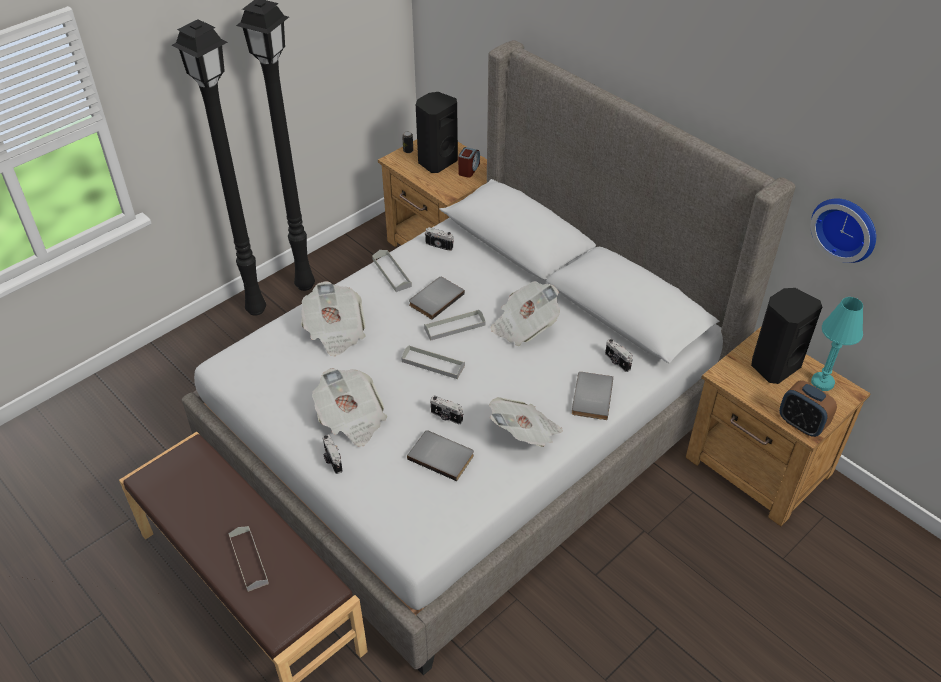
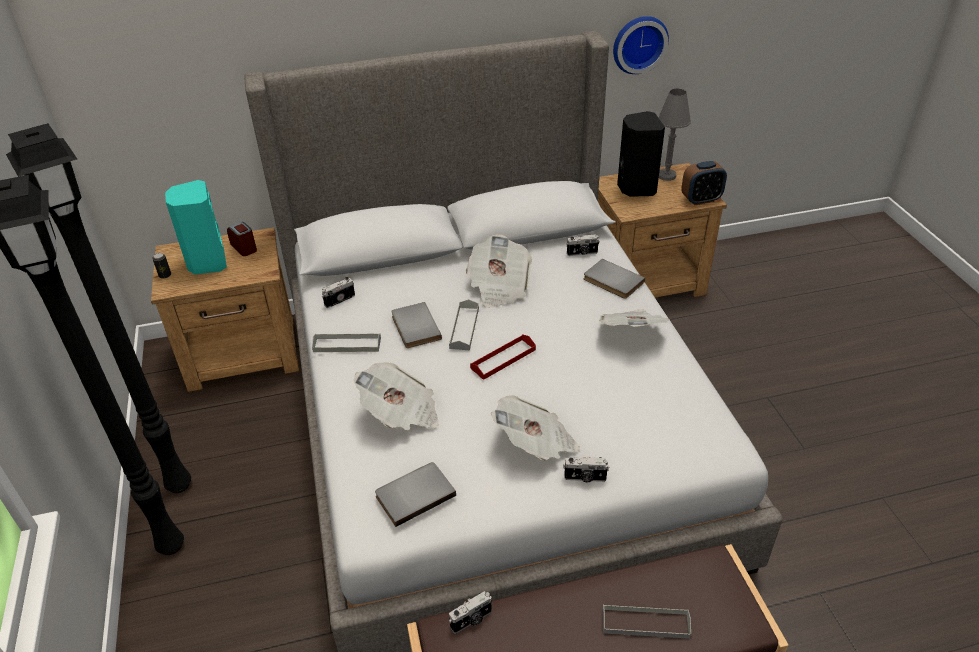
camera: 60 degrees left, 5 degrees down
(433, 364) = (503, 359): grey tray -> red tray
(436, 161) = (207, 263): black speaker -> turquoise speaker
(442, 455) = (626, 394): grey book -> grey book (414, 494)
(446, 417) = (578, 375): camera -> camera (472, 620)
(822, 382) = (666, 176): turquoise table lamp -> grey table lamp

